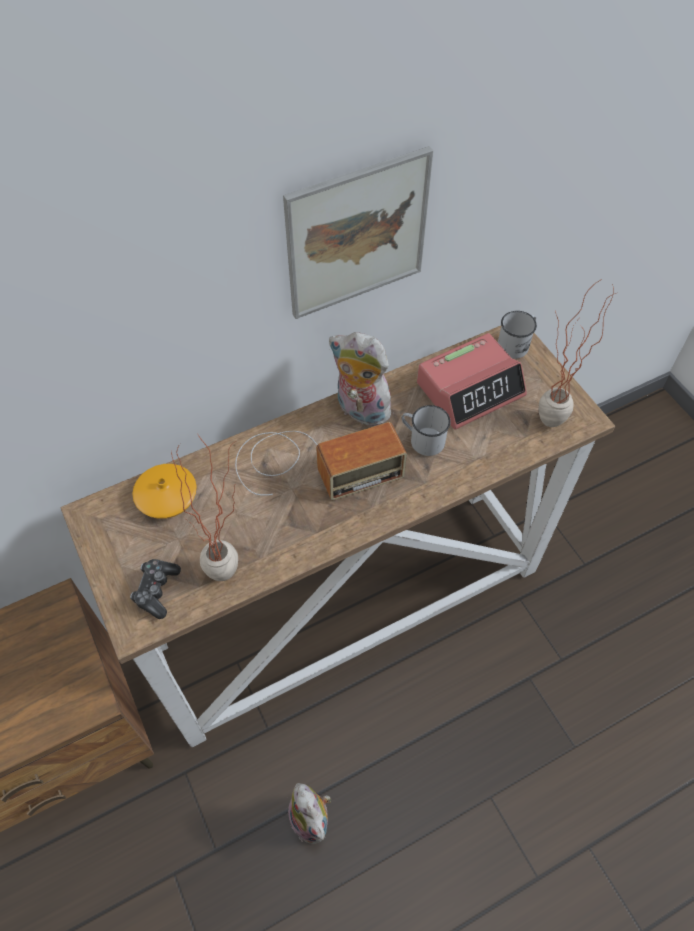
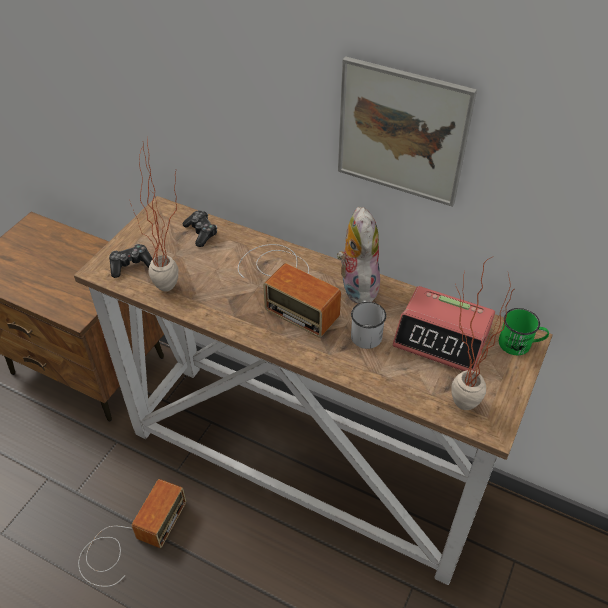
camera: 55 degrees right, 10 degrees down
(166, 496) = (201, 232): orange vase -> game controller
(313, 819) = (130, 539): plush toy -> radio
(516, 344) = (520, 344): white mug -> green mug

